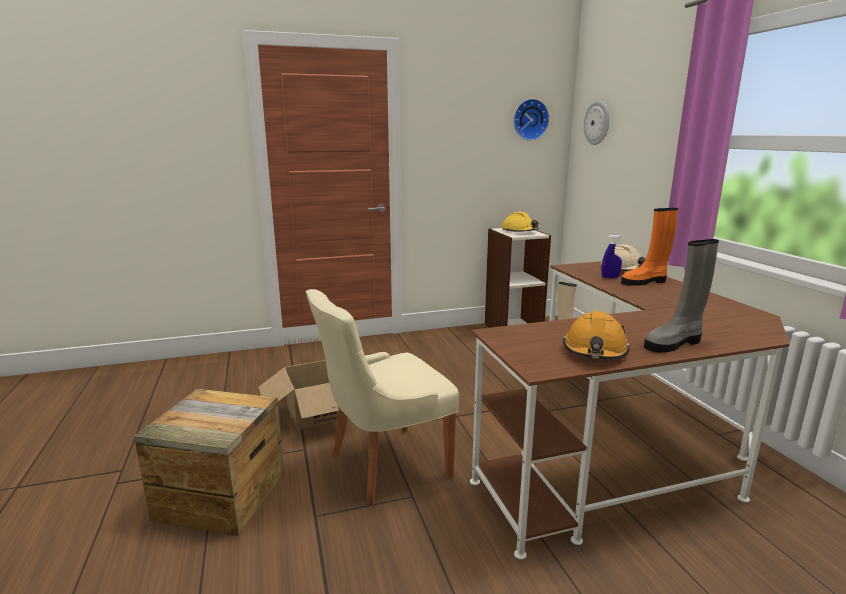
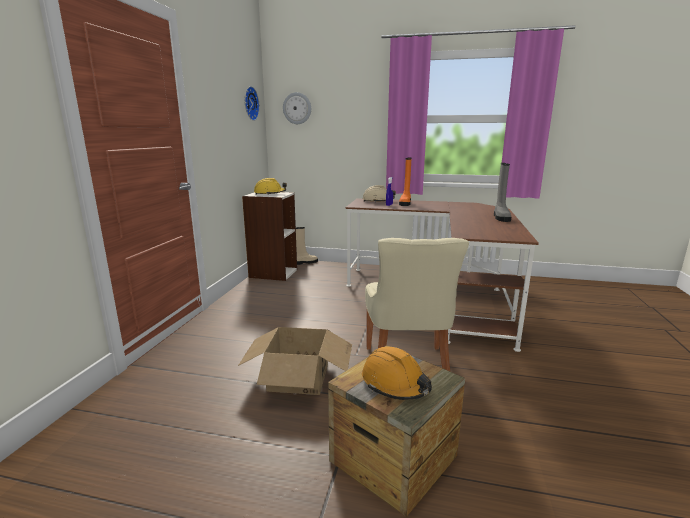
camera: 60 degrees left, 0 degrees up
(595, 351) = (503, 227): orange hard hat -> orange hard hat (395, 384)

